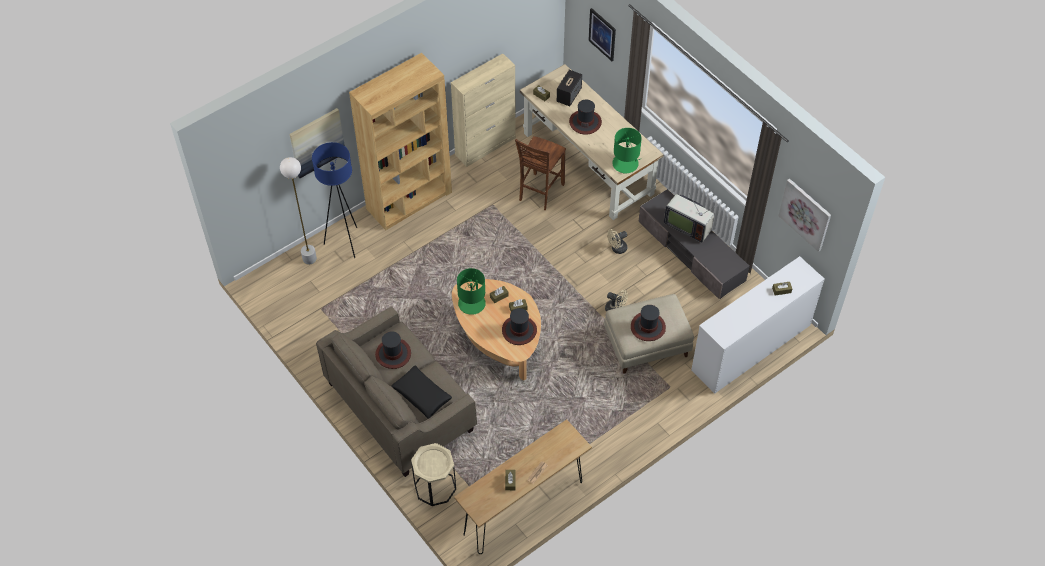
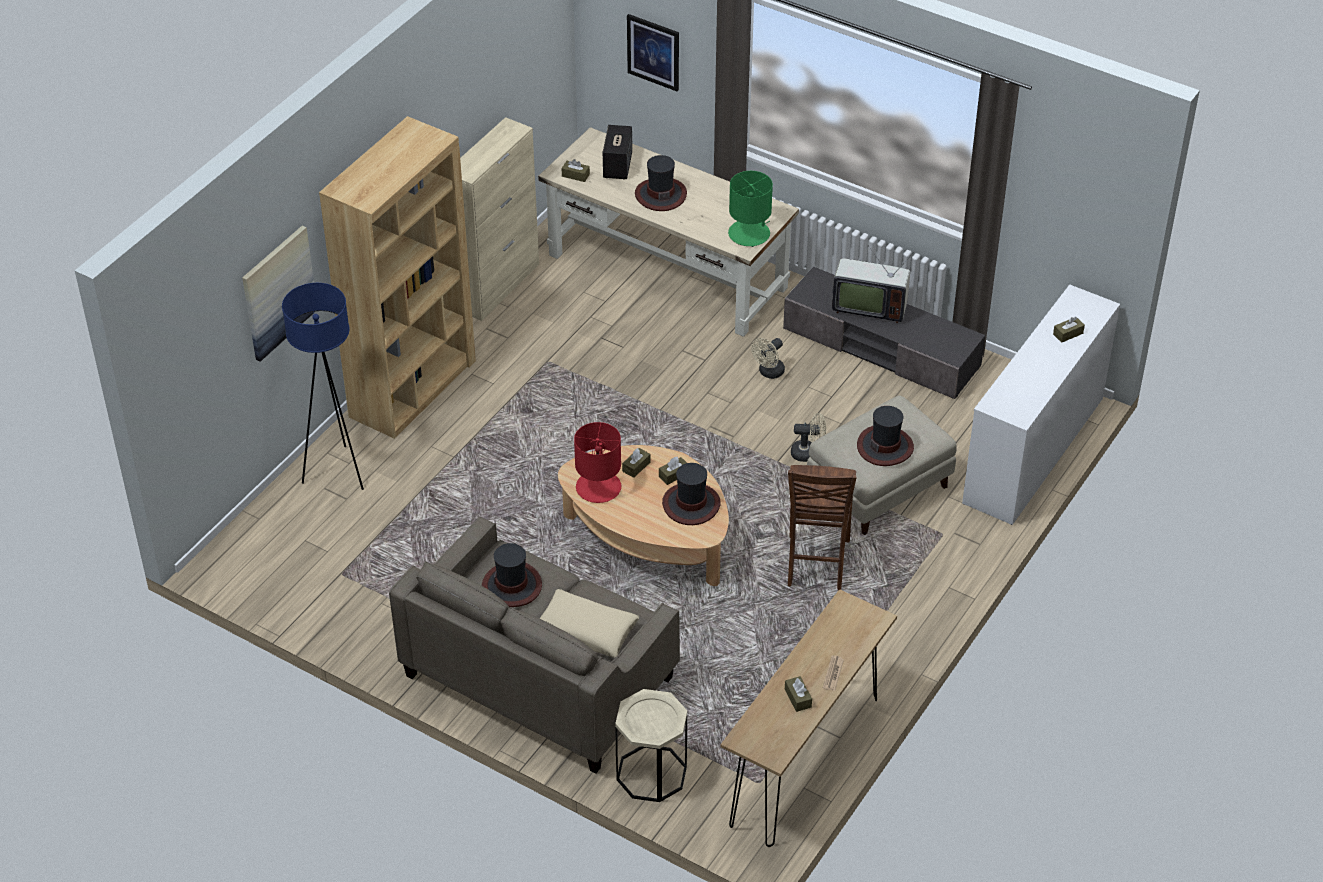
camera: 20 degrees left, 10 degrees down
(309, 259) = (288, 509): white floor lamp -> none
(422, 395) = (586, 630): black pillow -> beige pillow
(472, 303) = (598, 487): green table lamp -> red table lamp
(540, 192) = (613, 327): brown chair -> brown chair (815, 564)
(805, 214) = (1071, 206): picture -> none

